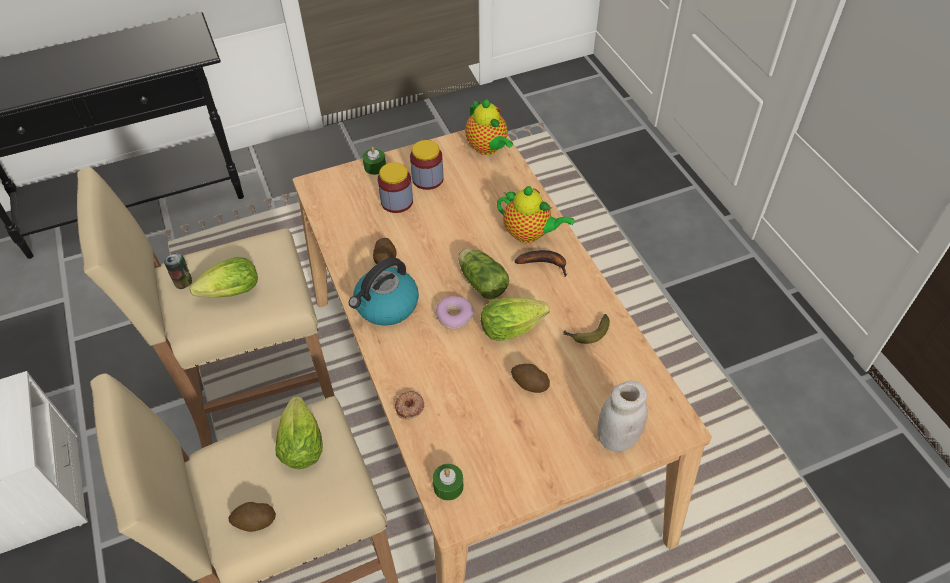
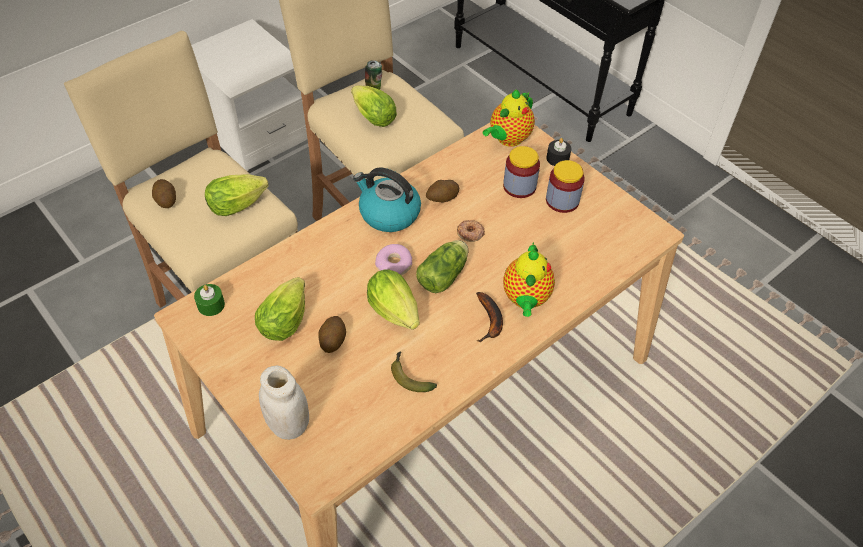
camera: 70 degrees right, 0 degrees up
(375, 167) = (557, 158): green candle -> black candle
(410, 407) = (284, 259): donut -> donut (470, 233)
(488, 148) = (634, 237): teapot -> teapot (508, 139)
(490, 418) = (286, 319): none -> lettuce

